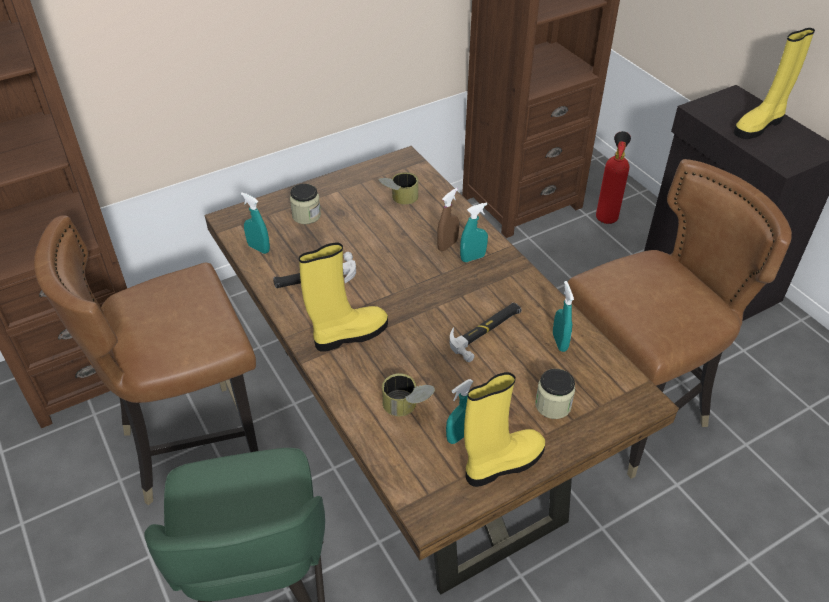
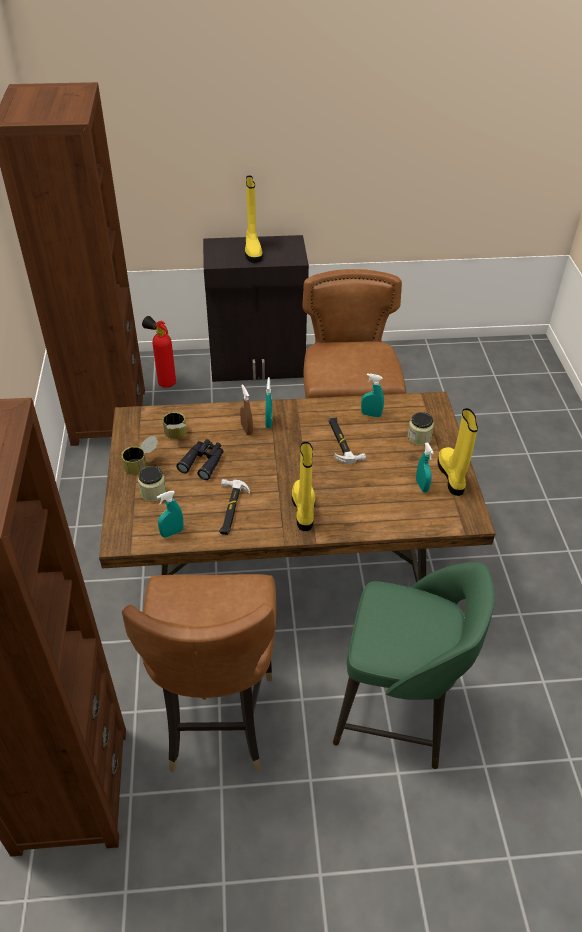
camera: 65 degrees left, 0 degrees up
(373, 232) = (203, 462): none -> black binoculars
(407, 408) = (387, 502): can -> can (142, 464)

